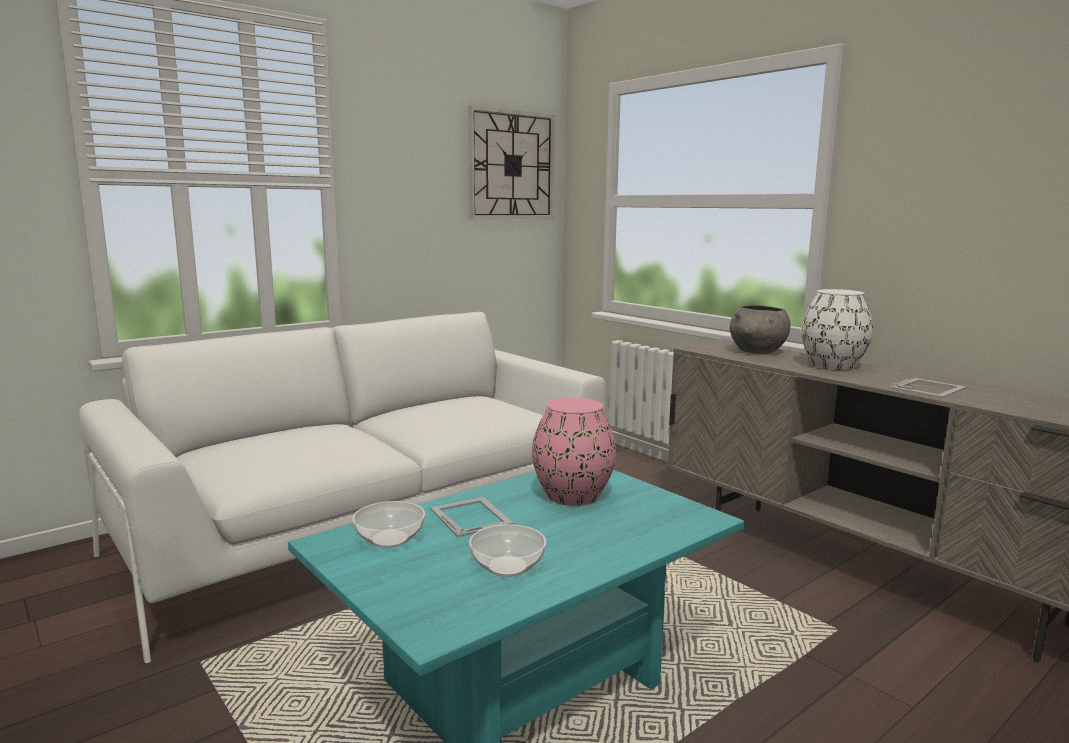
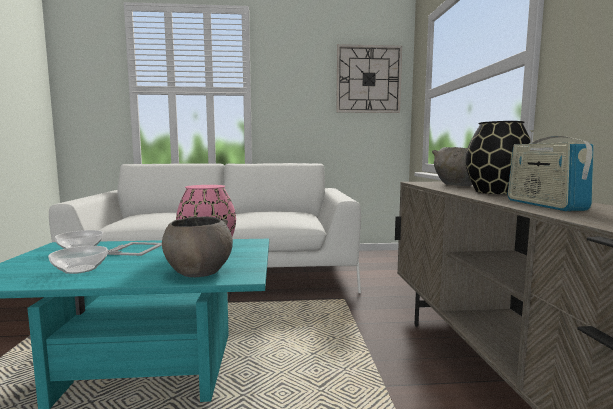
camera: 35 degrees right, 5 degrees down
(650, 526) = (198, 272): none -> grey bowl
(831, 366) = (495, 192): white vase -> black vase
(929, 388) = (544, 205): picture frame -> radio

